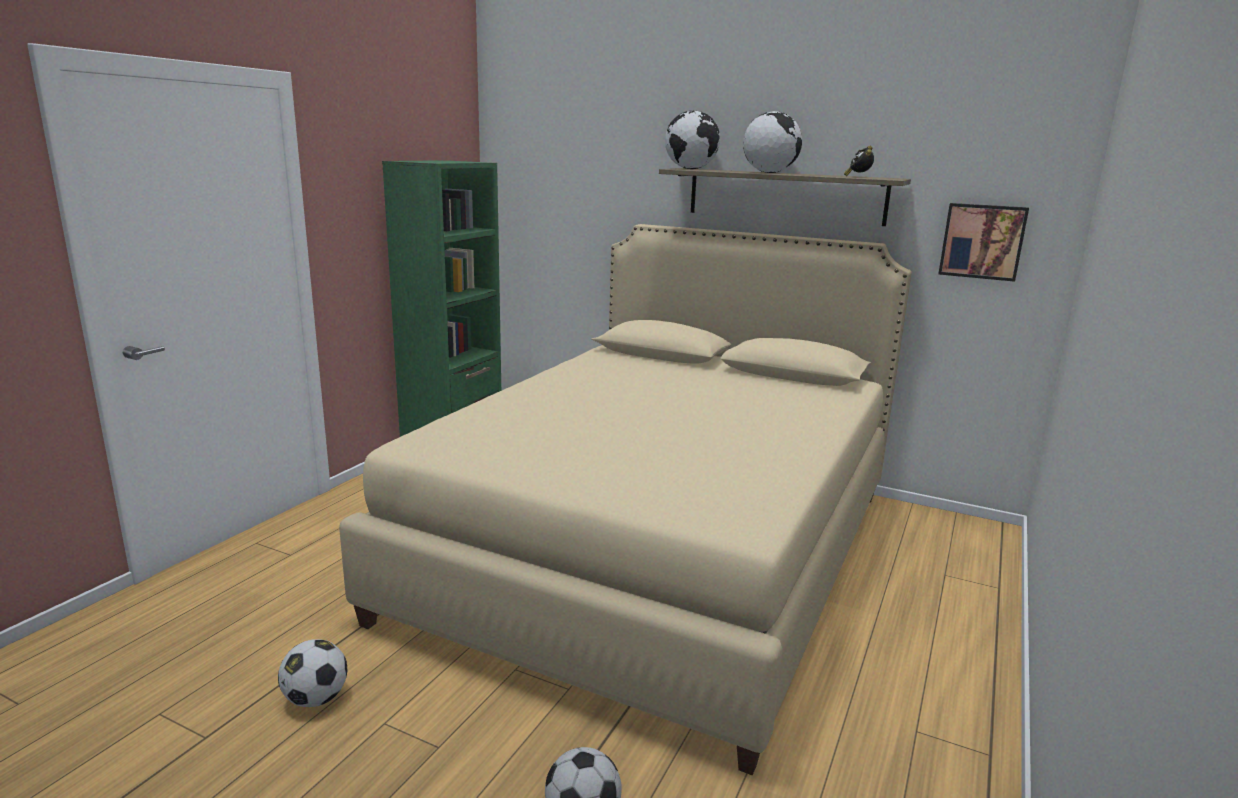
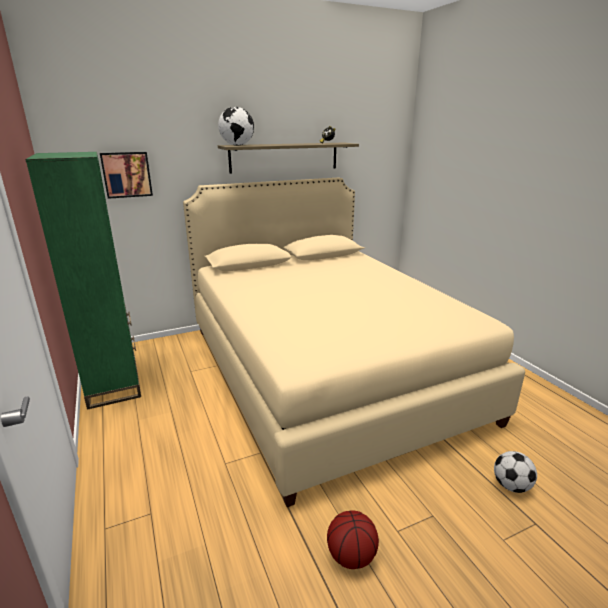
camera: 50 degrees left, 5 degrees up
(316, 699) = (351, 556): football -> basketball
(769, 173) = (286, 144): globe -> none
(982, 241) = (374, 170): picture -> picture (126, 174)

